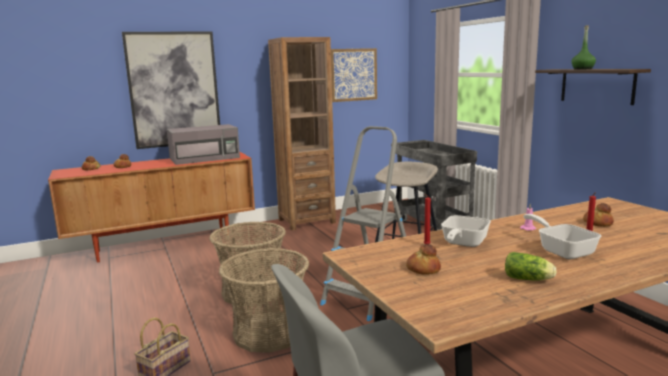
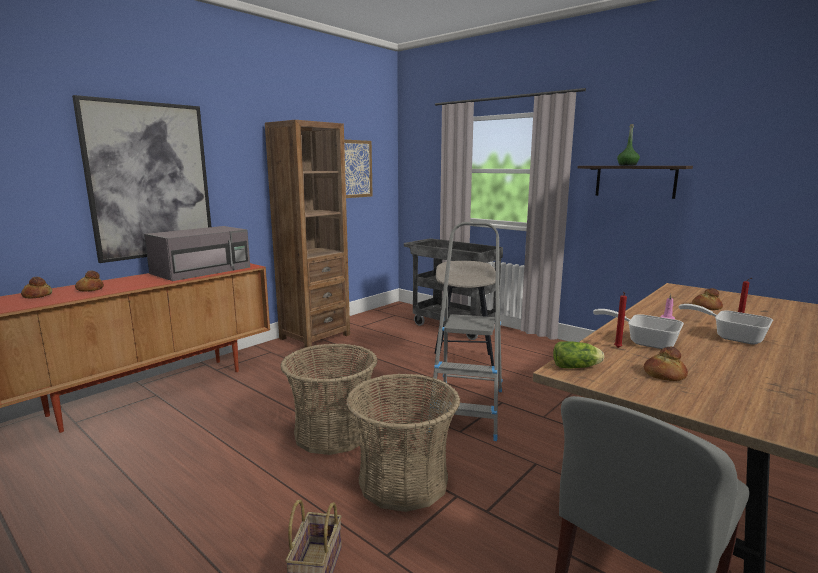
camera: 25 degrees left, 0 degrees up
(462, 244) = (645, 341): frying pan -> frying pan turned 120 degrees clockwise
(529, 279) = (765, 370): lettuce -> lettuce (577, 367)

